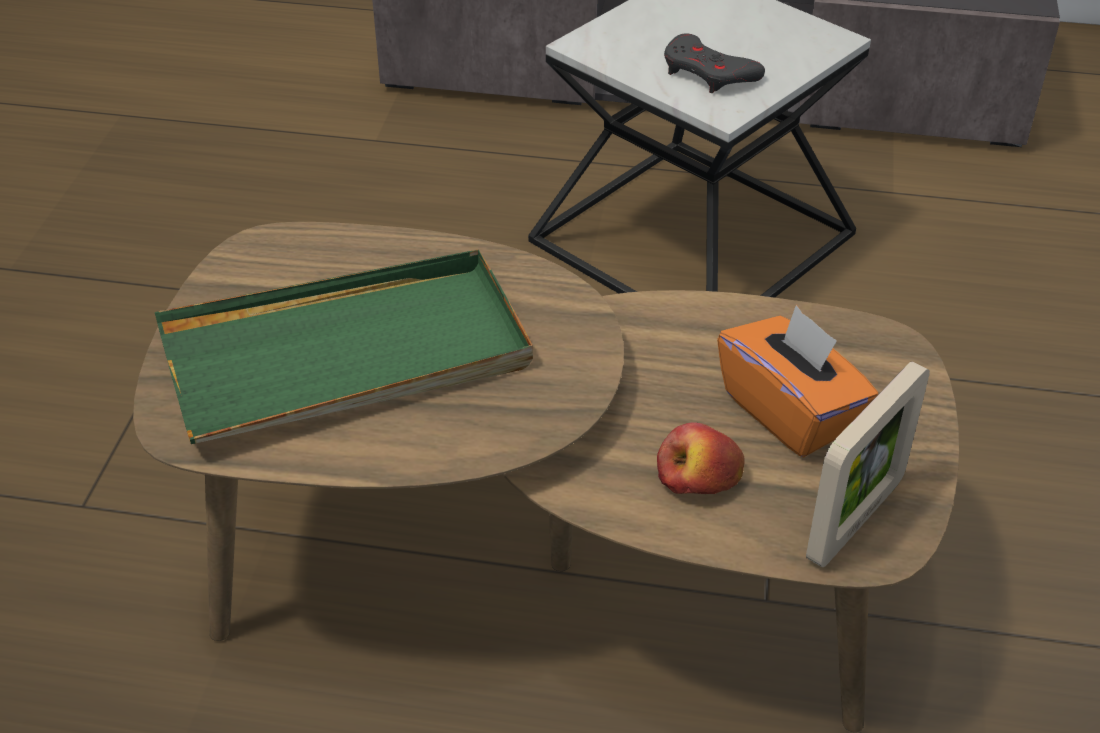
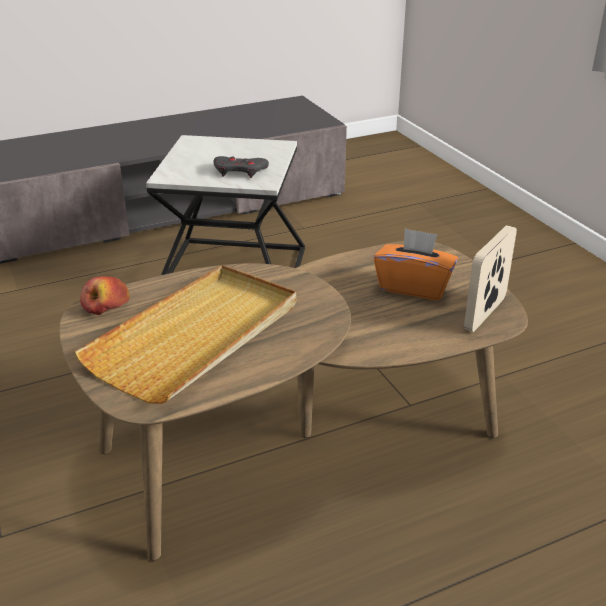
camera: 35 degrees left, 10 degrees down
(347, 356) = (197, 336): green tray -> beige tray
(698, 477) = (405, 325): apple -> apple (107, 307)
(855, 520) = (485, 314): picture frame -> picture frame turned 150 degrees counterclockwise

